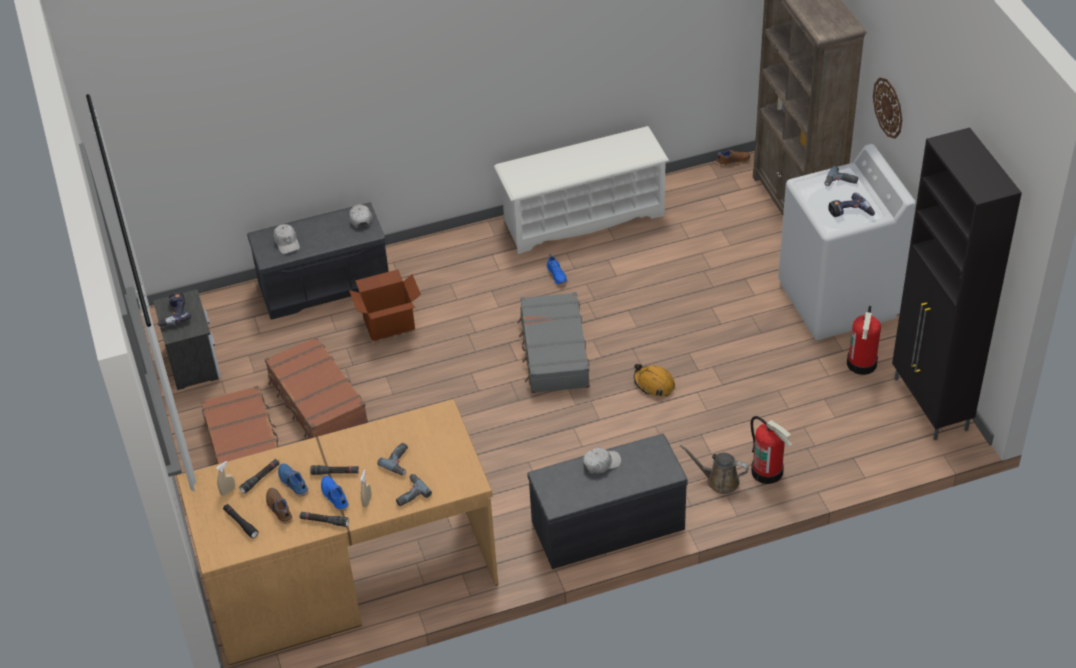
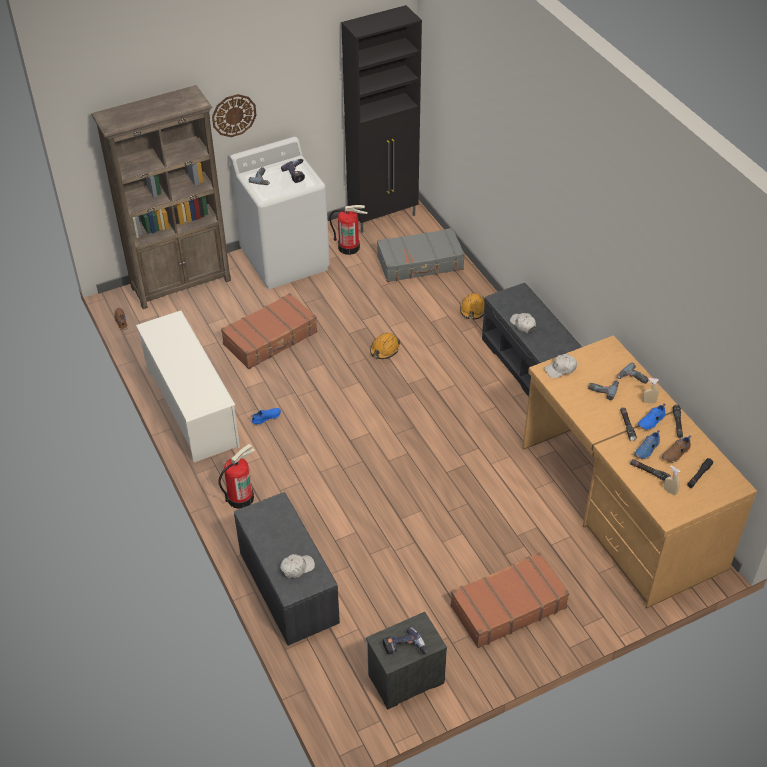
camera: 100 degrees left, 0 degrees up
(317, 400) = (438, 564): brown suitcase -> brown suitcase (271, 339)
(360, 218) = (258, 514): white cap -> white cap (560, 369)
(388, 323) = (336, 527): cardboard box -> none
(554, 352) = (357, 411): grey suitcase -> grey suitcase (420, 263)
(719, 481) = (473, 310): brown watering can -> orange hard hat
(767, 471) = (458, 288): fire extinguisher -> fire extinguisher (240, 497)

